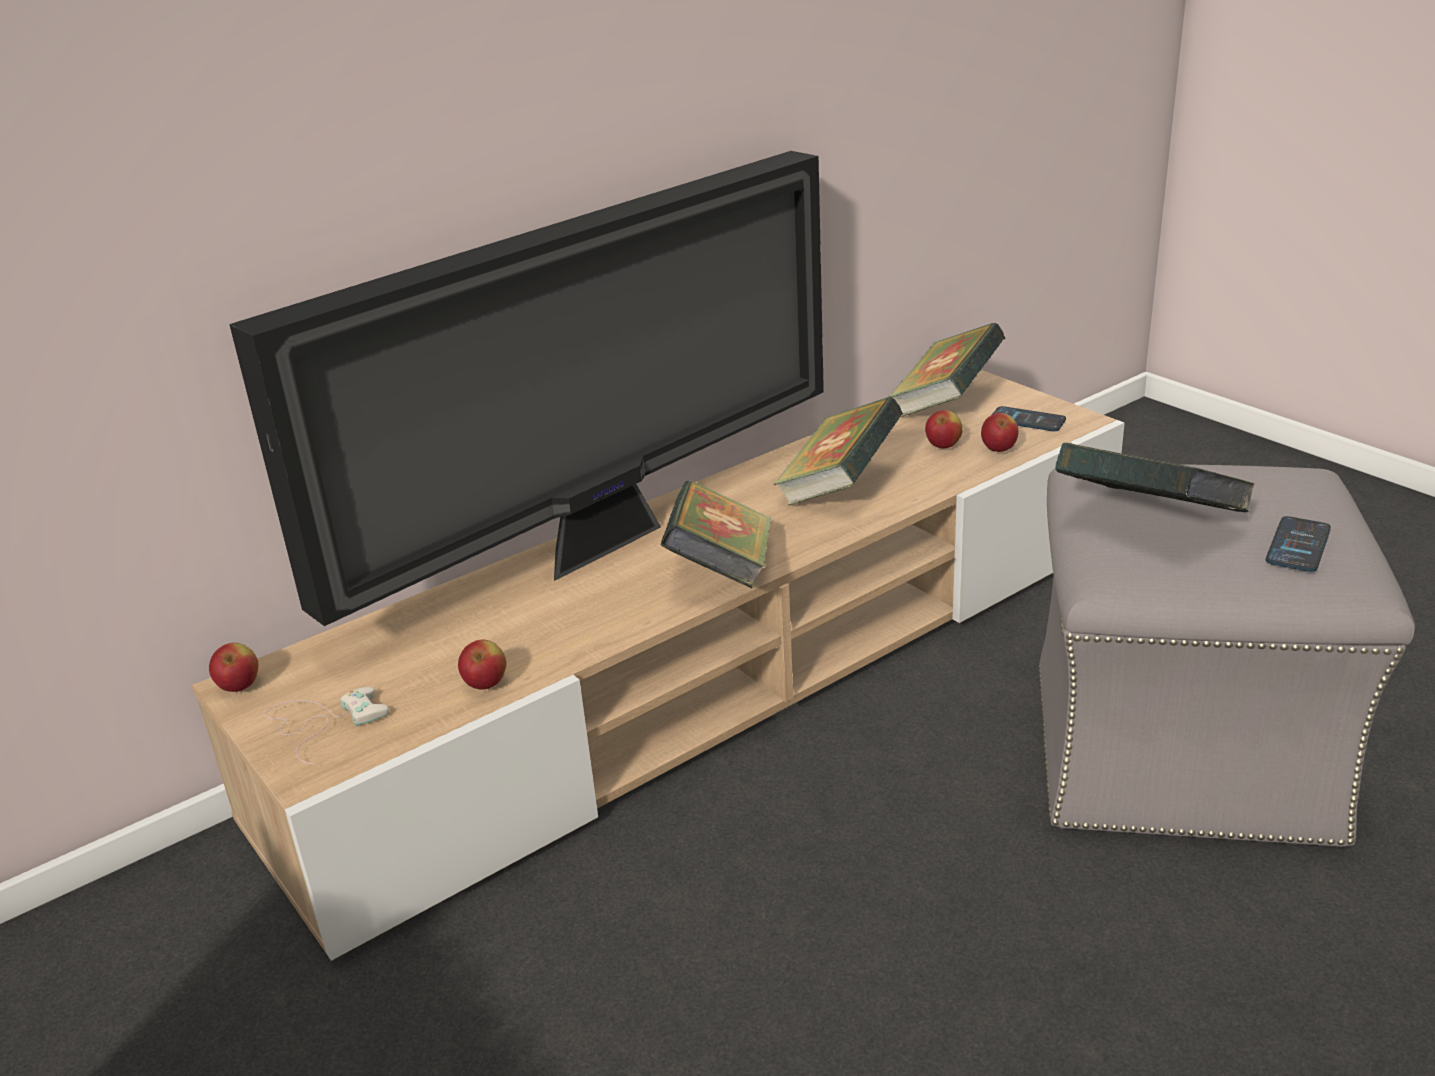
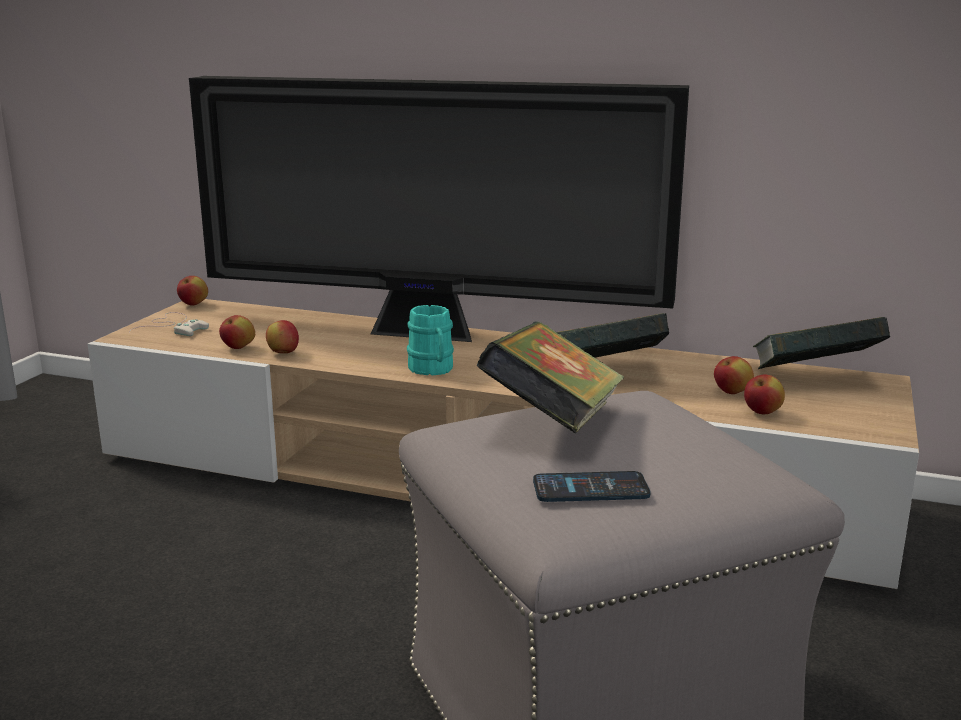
camera: 55 degrees right, 10 degrees down
(547, 655) = (283, 353): none -> apple
(721, 572) = (432, 370): book -> turquoise mug
(1027, 420) = (840, 413): phone -> none

